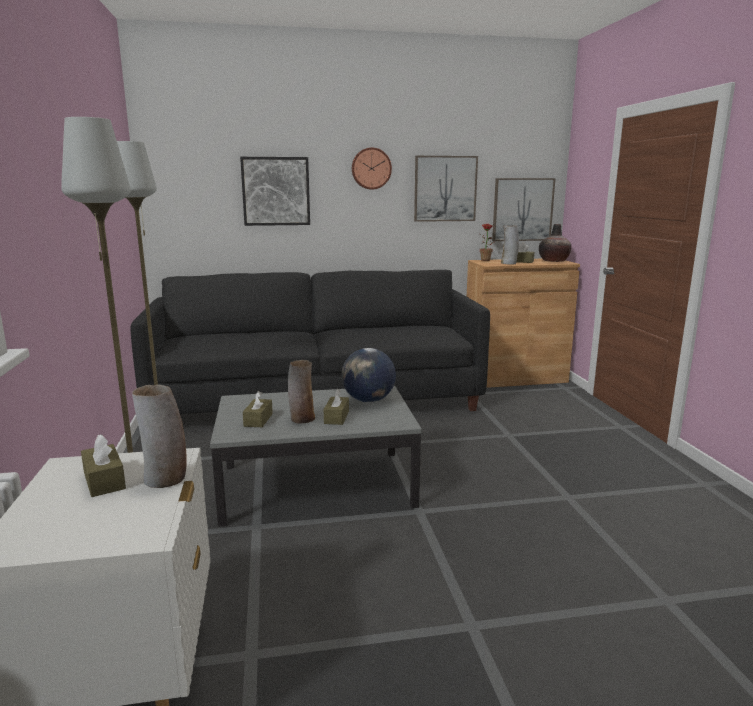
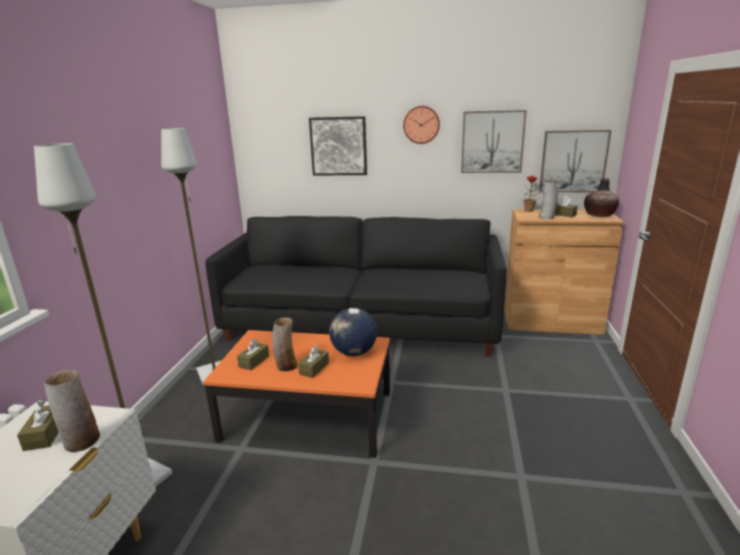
camera: 20 degrees right, 5 degrees up
(317, 485) = (309, 415): grey coffee table -> orange coffee table

